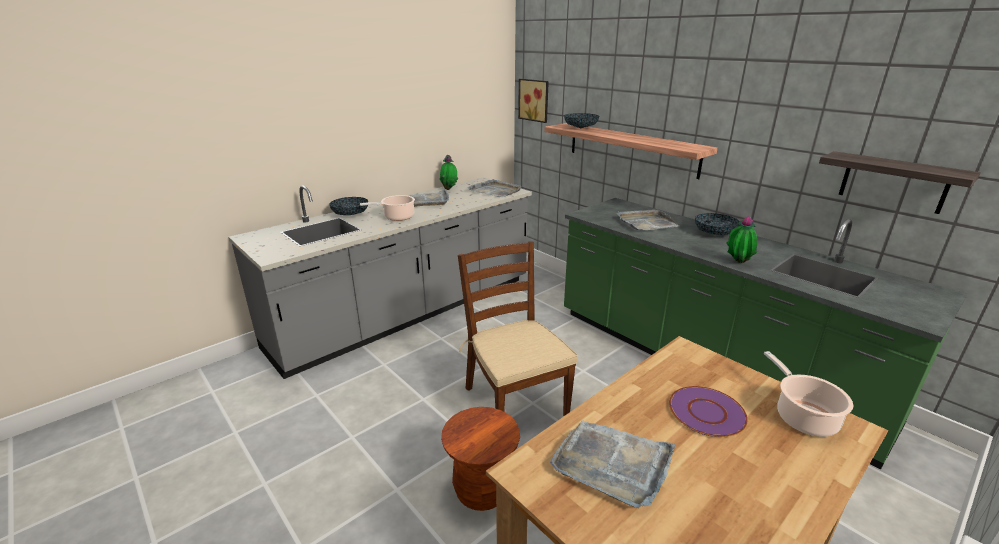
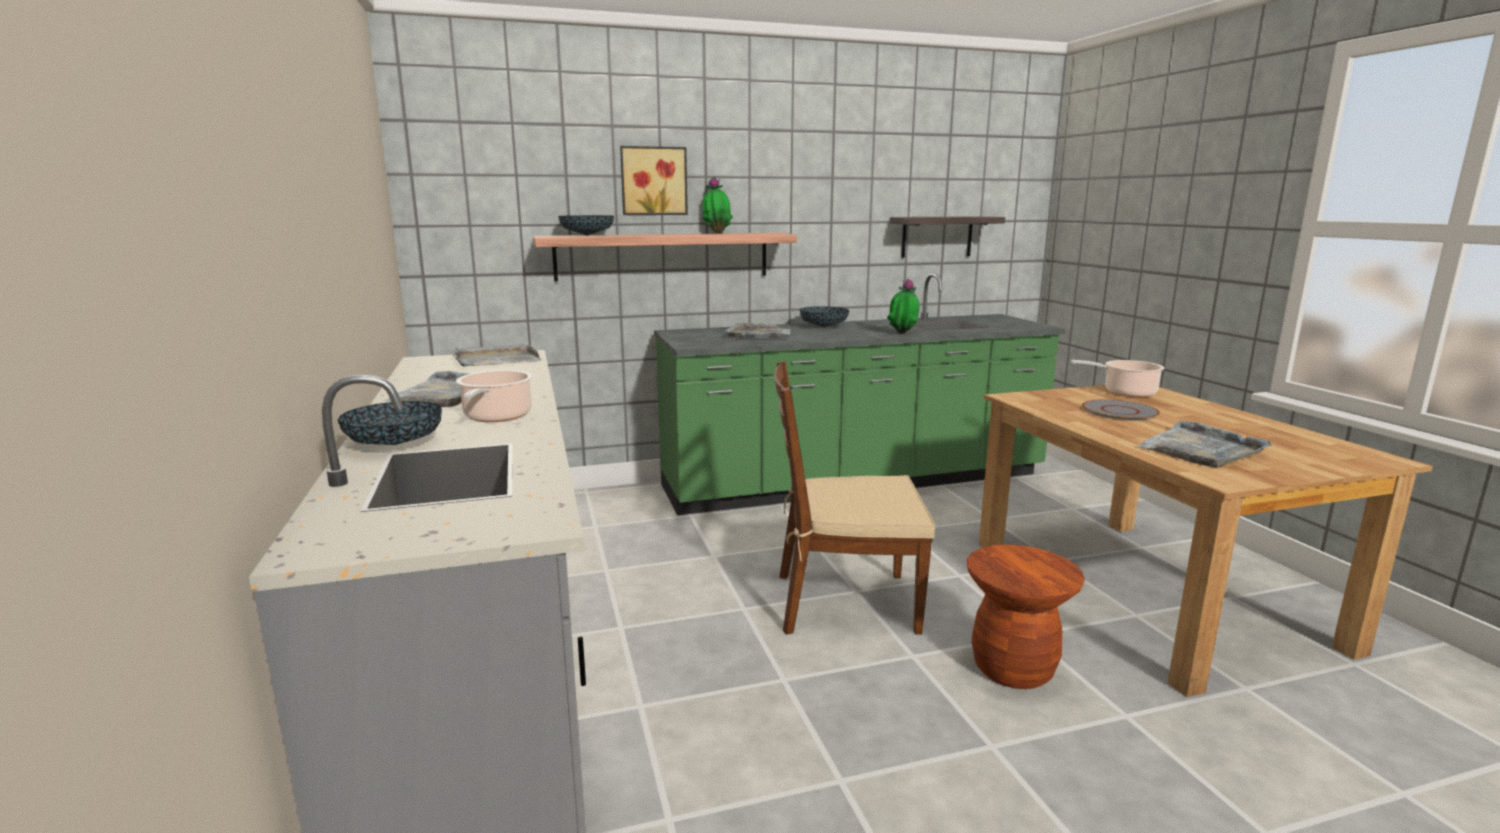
camera: 65 degrees left, 10 degrees down
(449, 189) = (416, 377): potted plant -> potted plant (717, 233)
(534, 100) = (451, 205): picture -> picture (653, 181)
(707, 412) = (1120, 411): purple plate -> grey plate

